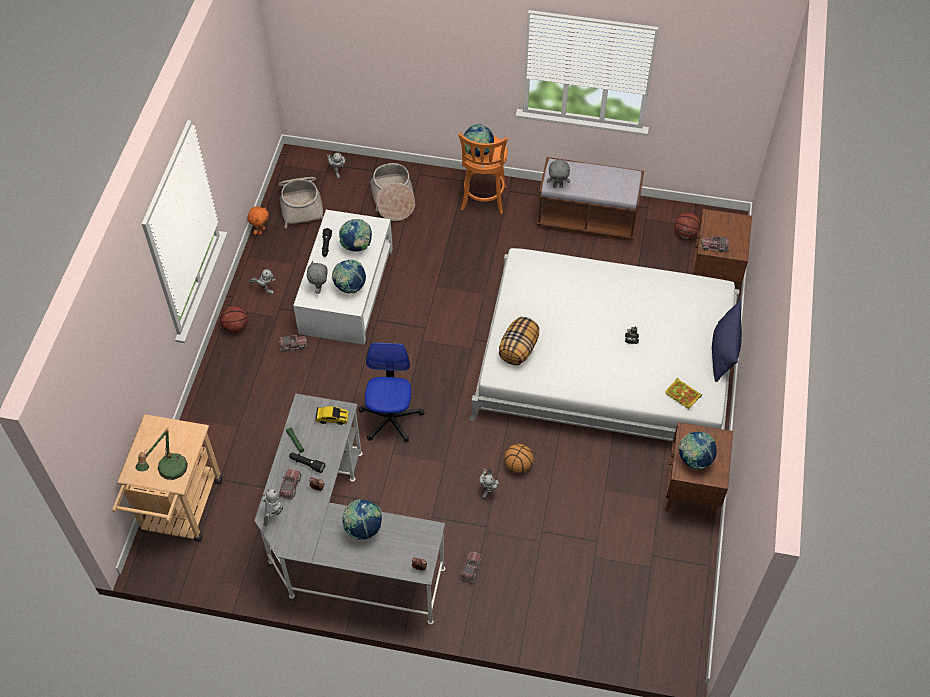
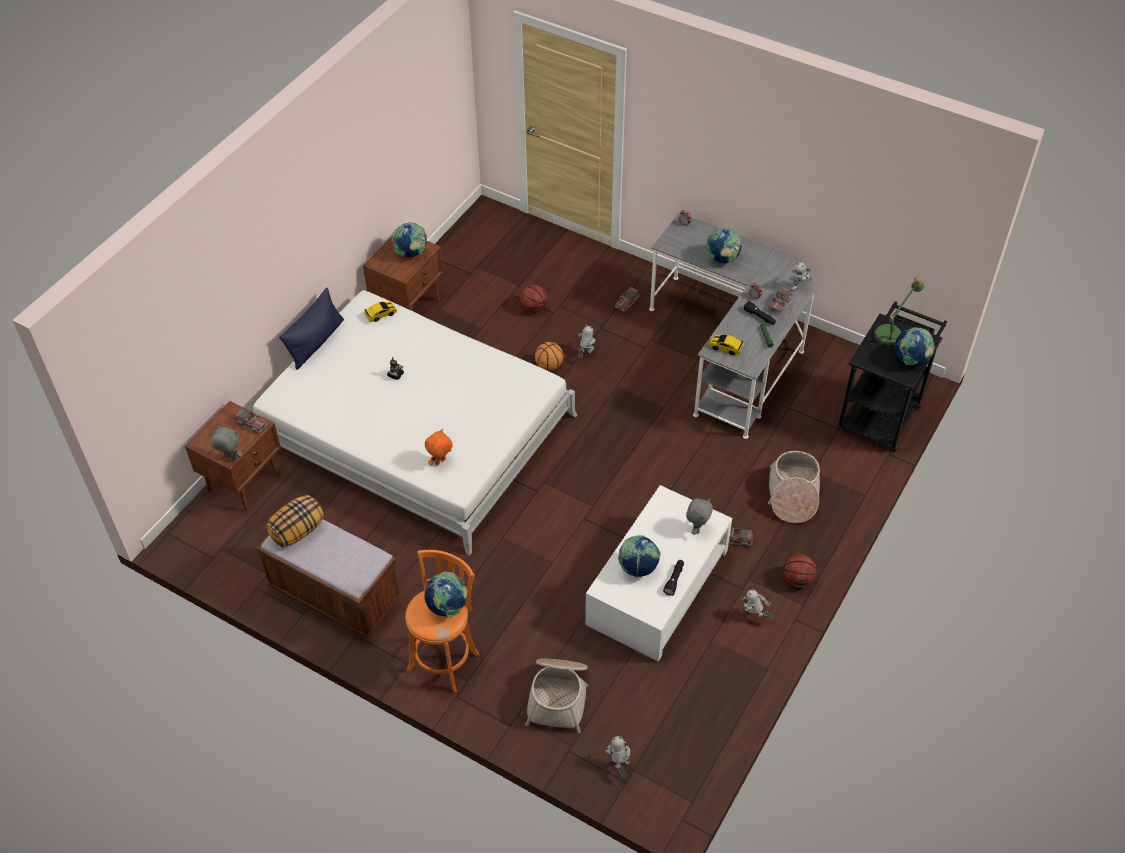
camera: 160 degrees left, 5 degrees down
(179, 512) = (882, 411): beige cart -> black cart
(261, 231) = (743, 701): orange plush toy -> orange plush toy (440, 462)
(301, 204) = (681, 726): basket -> basket (792, 495)
(350, 287) = (662, 520): globe -> globe (910, 360)
(390, 419) = (654, 437): office chair -> none
(518, 349) = (511, 397): pillow -> pillow (298, 530)
(558, 186) = (370, 553): grey plush toy -> grey plush toy (230, 458)
(683, 395) = (381, 314): book -> toy car
(686, 234) = (236, 541): basketball -> basketball (533, 308)

